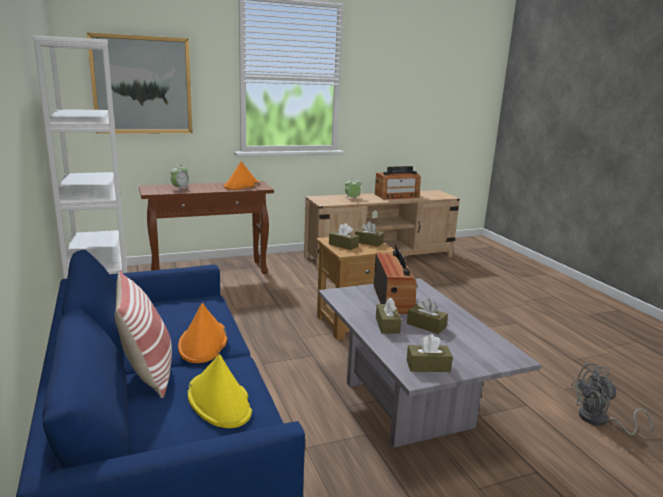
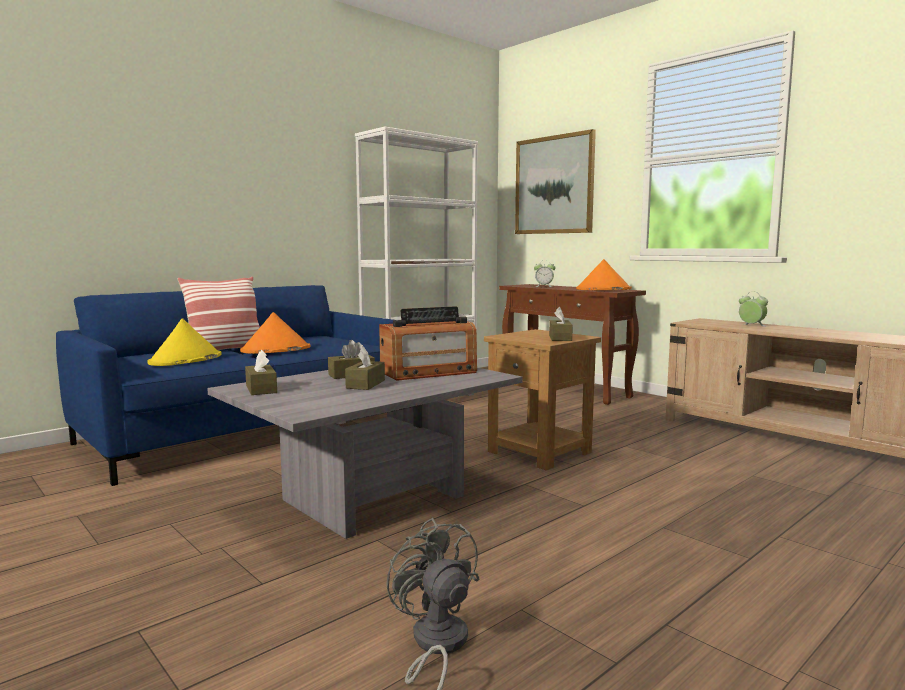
camera: 70 degrees right, 10 degrees down
(343, 245) = (527, 334): brown tissue box -> none
(397, 196) = (843, 333): radio -> none

